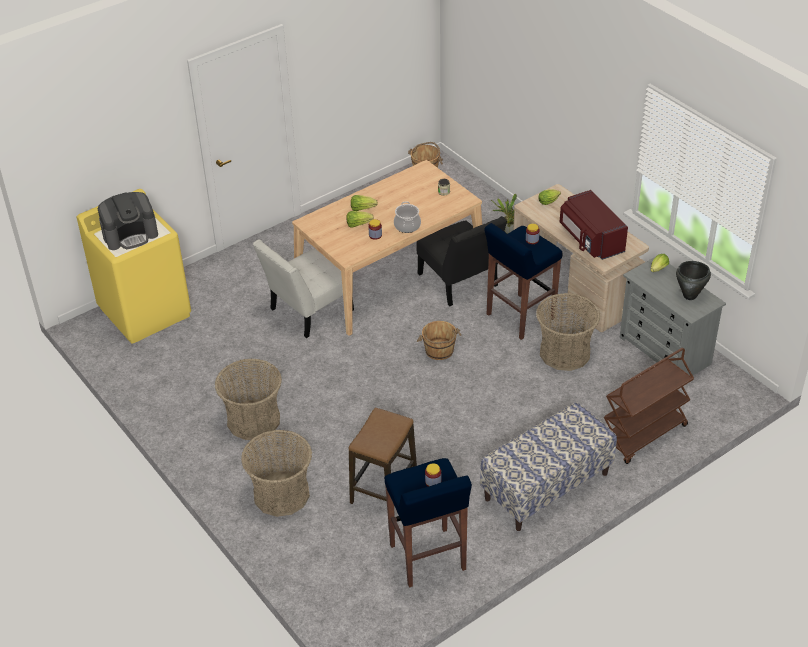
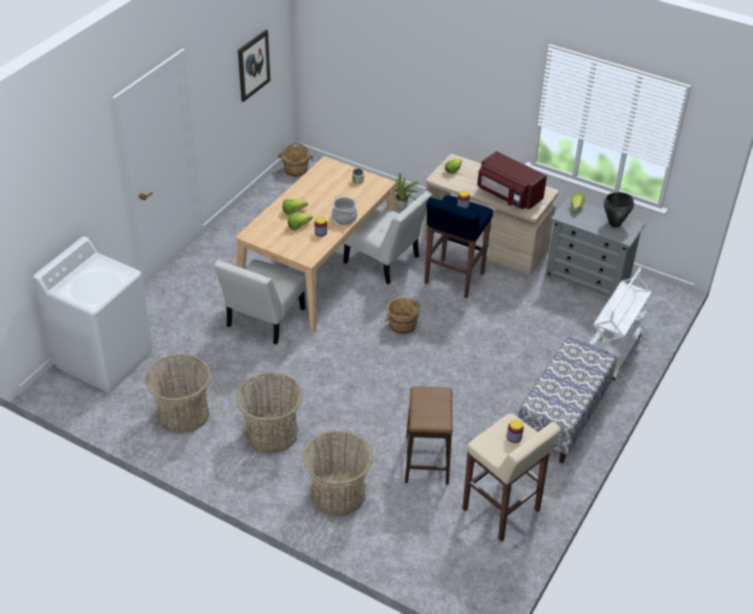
camera: 25 degrees left, 0 degrees up
(130, 235) = (95, 283): coffee machine -> none
(145, 311) = (104, 359): yellow washing machine -> white washing machine
(378, 53) = (253, 65): none -> picture
(428, 558) = (502, 511): blue stool -> beige stool
(459, 283) = (385, 262): black chair -> white chair
(564, 353) = (509, 300): basket -> basket (183, 413)
(644, 435) = (613, 353): brown cart -> white cart

